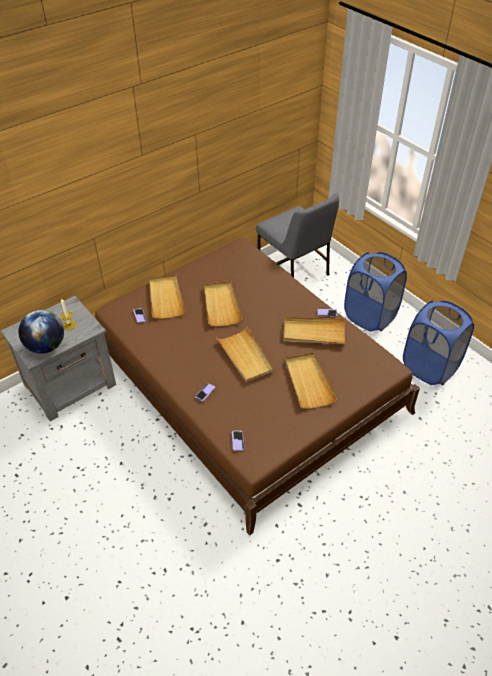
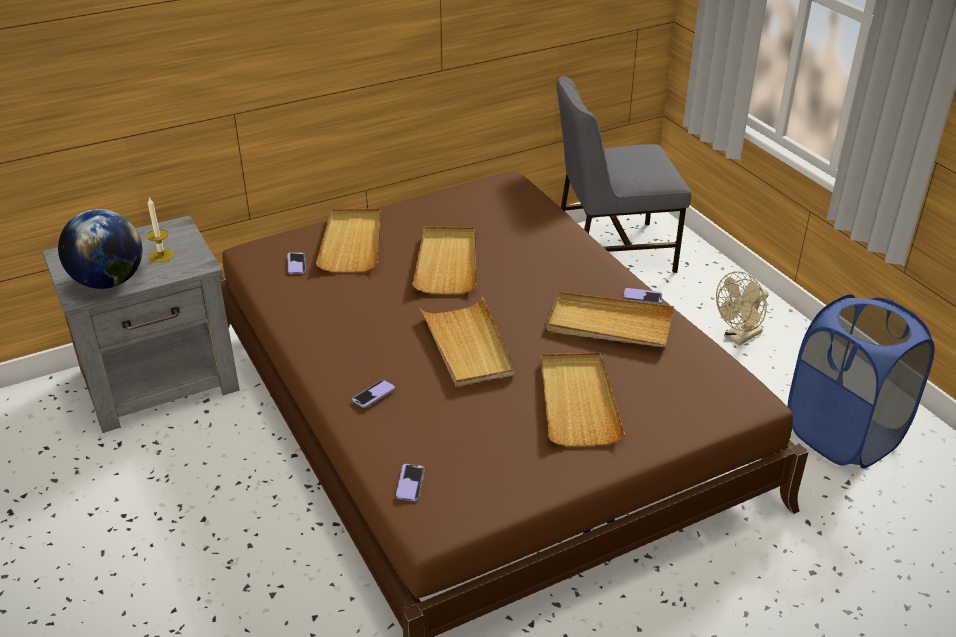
camera: 10 degrees right, 10 degrees down
(294, 270) = (611, 251): grey chair -> grey chair turned 105 degrees clockwise
(370, 316) = (739, 337): blue laundry basket -> beige fan

